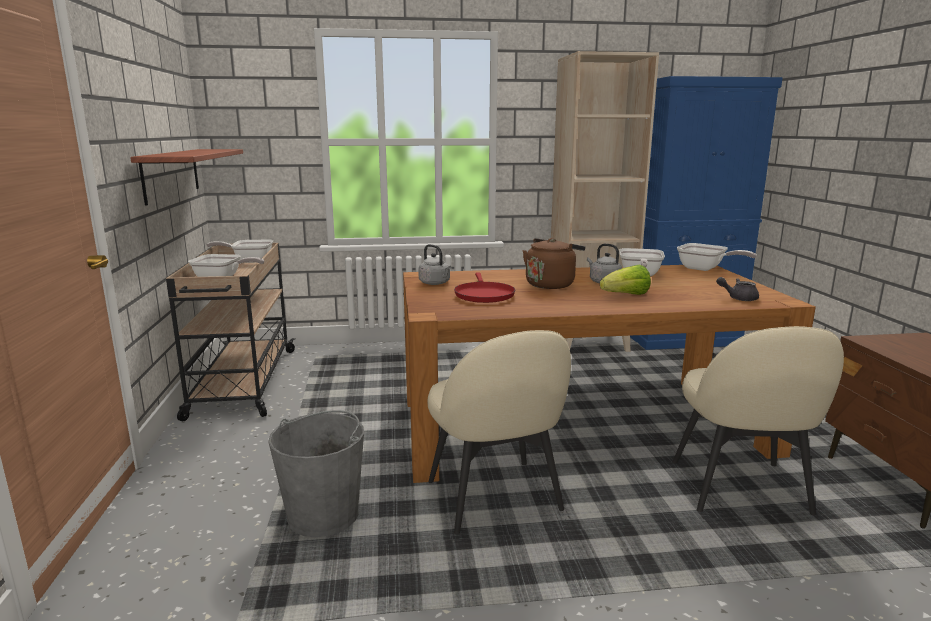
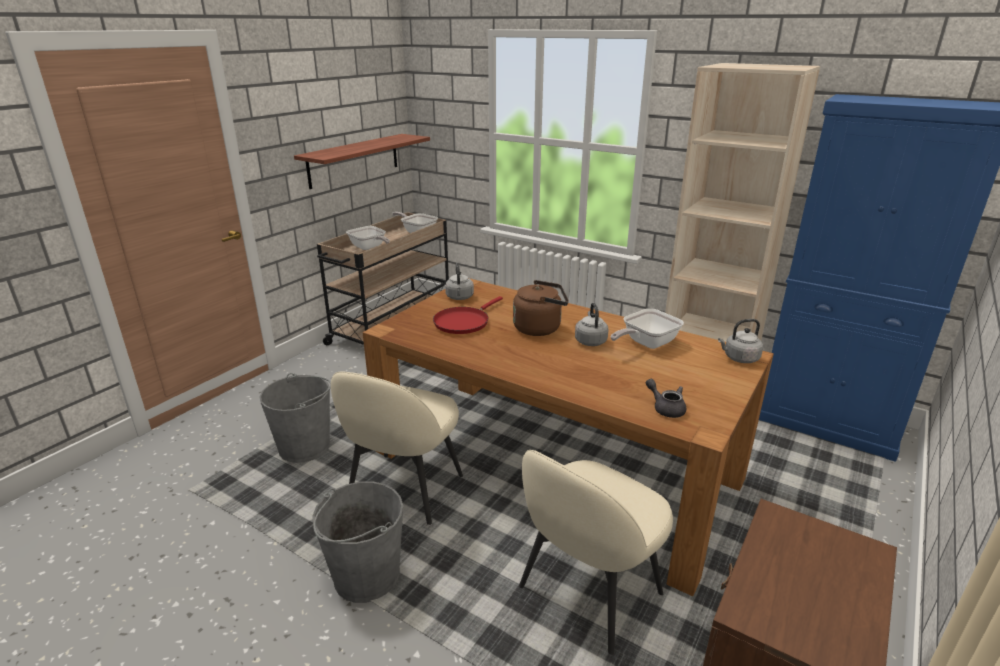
camera: 40 degrees right, 10 degrees up
(582, 578) = (366, 576): none -> grey bucket
(626, 295) = (569, 364): lettuce -> none
(705, 269) = (739, 358): frying pan -> grey kettle

